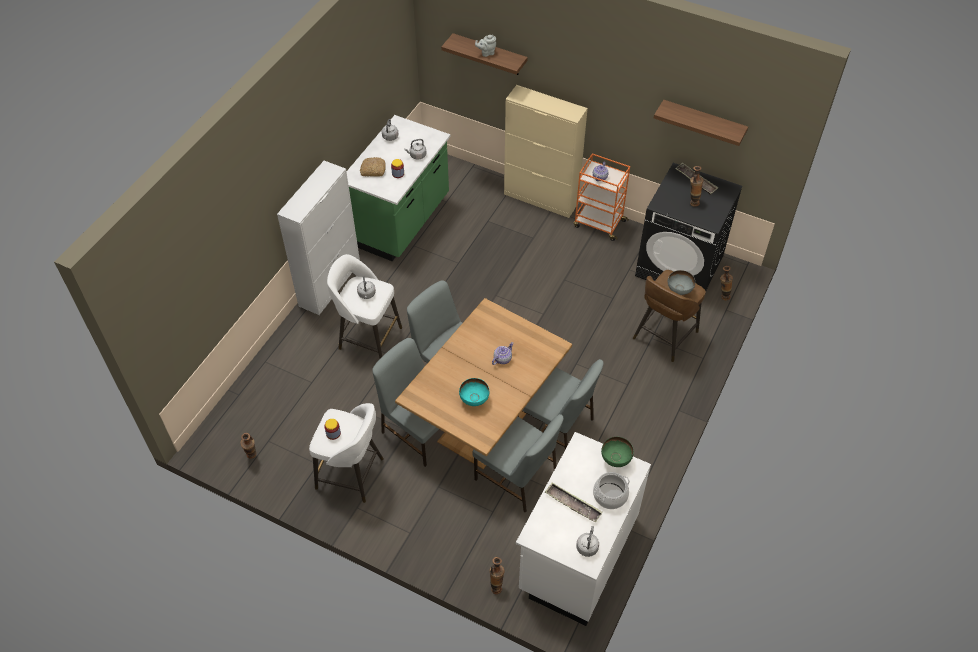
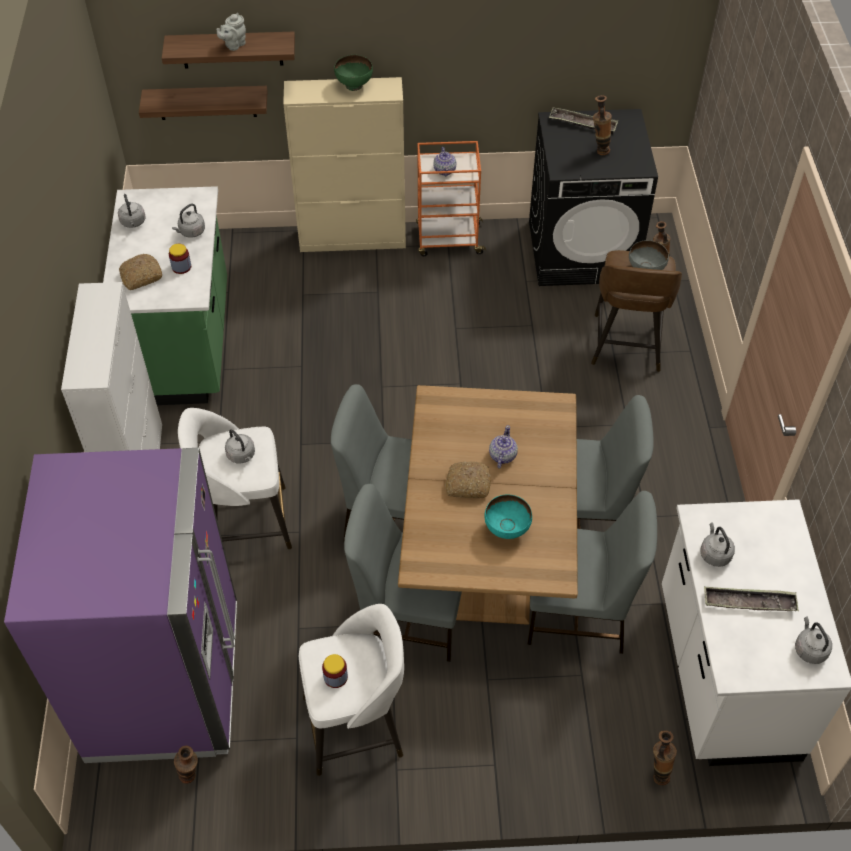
camera: 30 degrees left, 0 degrees up
(271, 401) = (165, 682): none -> purple fridge
(471, 366) = (467, 485): none -> bread
(574, 468) = (714, 553): none -> grey kettle
(610, 496) = (784, 566): cooking pot -> none
(615, 460) = (755, 516): green bowl -> green bowl (354, 86)
(703, 123) = (576, 37): shelf -> shelf (207, 102)

